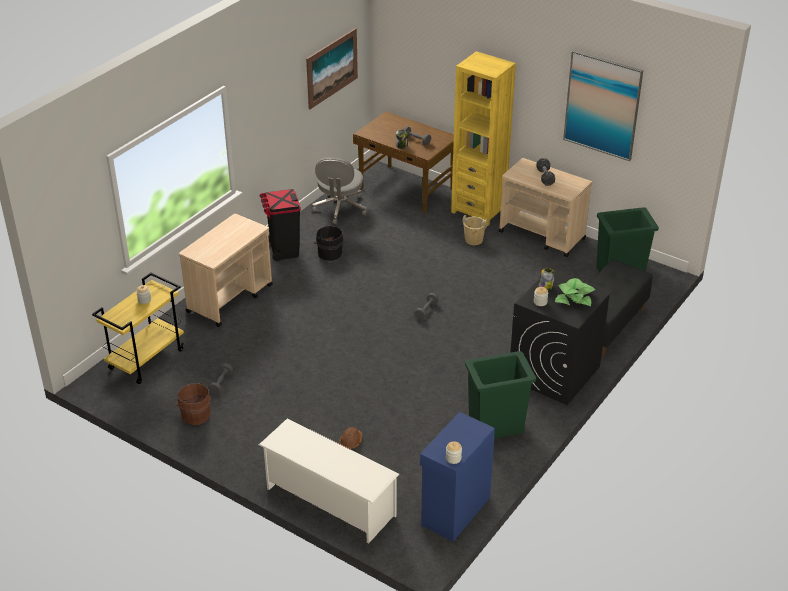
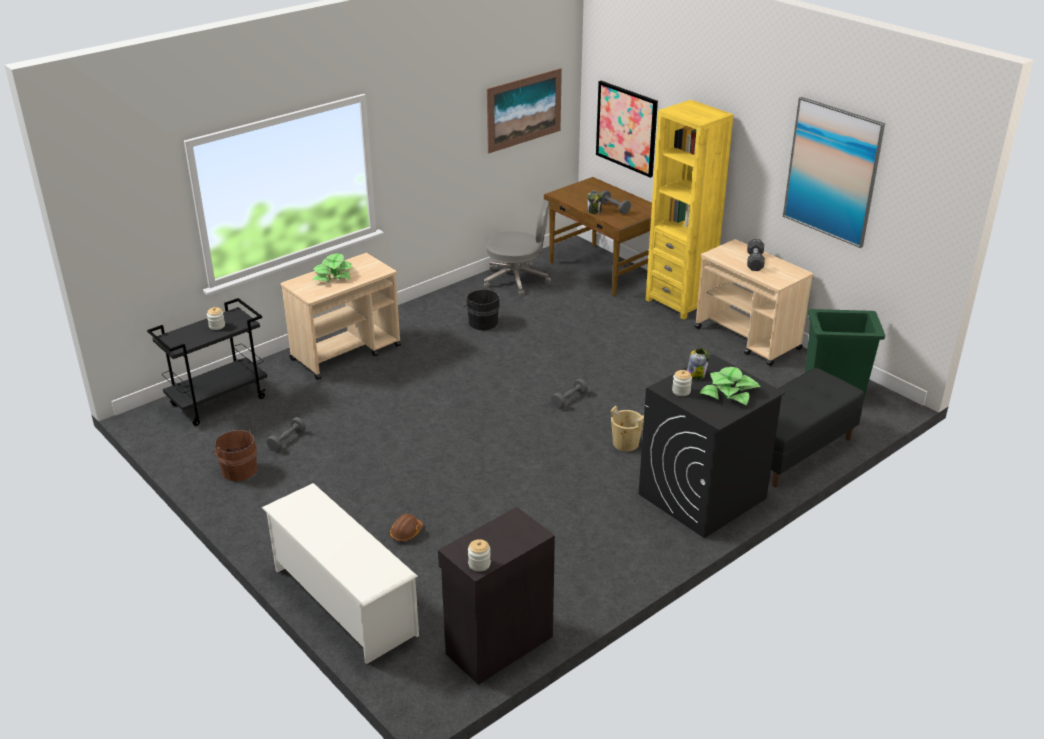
camera: 15 degrees right, 5 degrees down
(146, 359) = (219, 401): yellow cart -> black cart
(219, 239) = (333, 275): none -> potted plant
(284, 250) = (432, 312): black trash can -> none
(340, 209) = (517, 280): grey office chair -> grey office chair turned 105 degrees counterclockwise
(416, 72) = (626, 128): none -> picture
(454, 511) = (497, 644): blue cabinet -> black cabinet
(473, 240) = (660, 332): beige bucket -> beige bucket (625, 444)
(496, 426) = (600, 547): green trash can -> none

